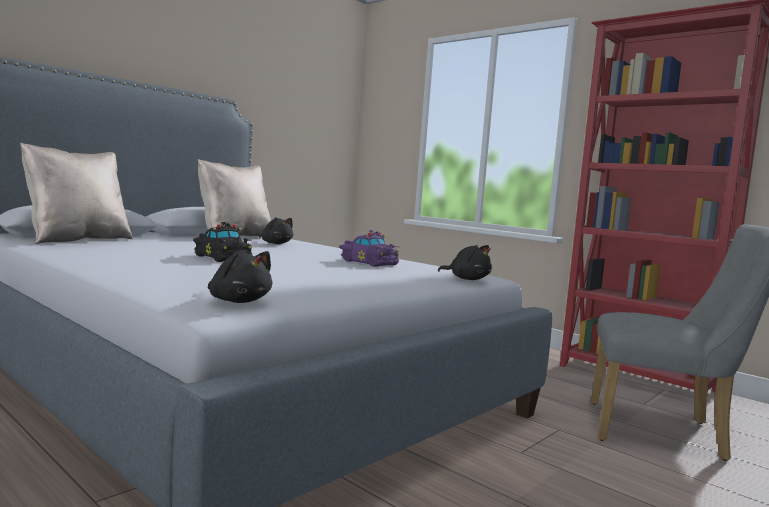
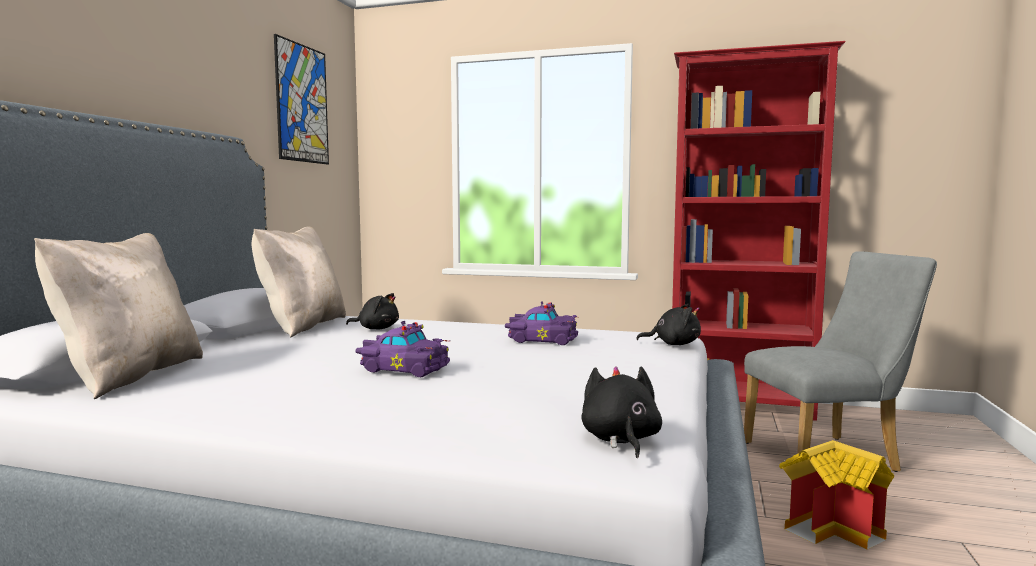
camera: 25 degrees left, 0 degrees up
(222, 257) = (403, 368): black toy car -> purple toy car
(238, 301) = (620, 440): black plush toy -> black plush toy turned 105 degrees counterclockwise
(303, 78) = (302, 103): none -> picture
(574, 477) = (834, 529): none -> toy house

